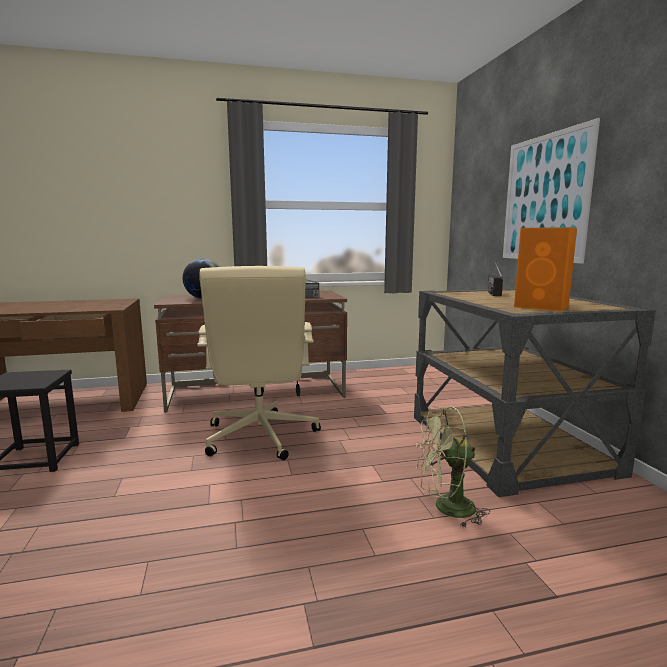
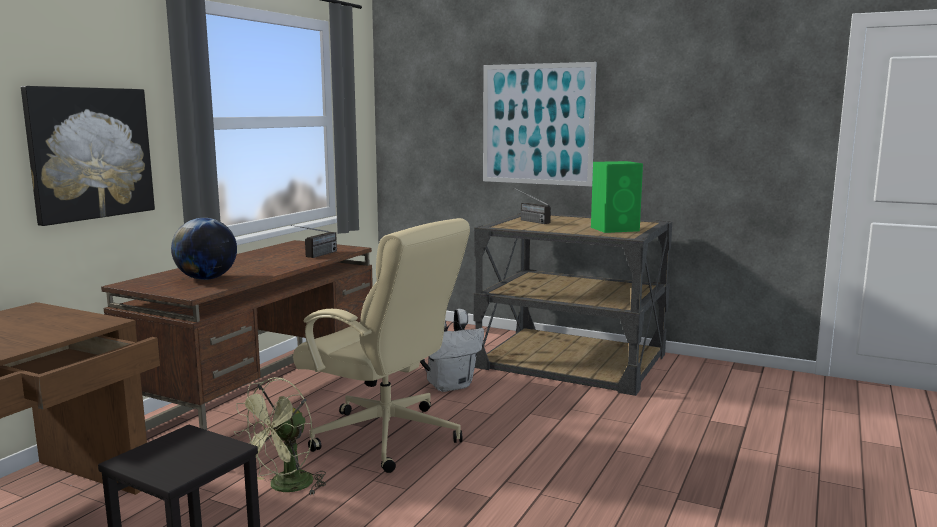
camera: 50 degrees left, 0 degrees up
(178, 219) = (90, 153): none -> picture
(369, 423) = (450, 385): none -> white backpack
(446, 508) = (628, 415): green fan -> green fan (285, 487)
(543, 306) = (616, 229): orange speaker -> green speaker

